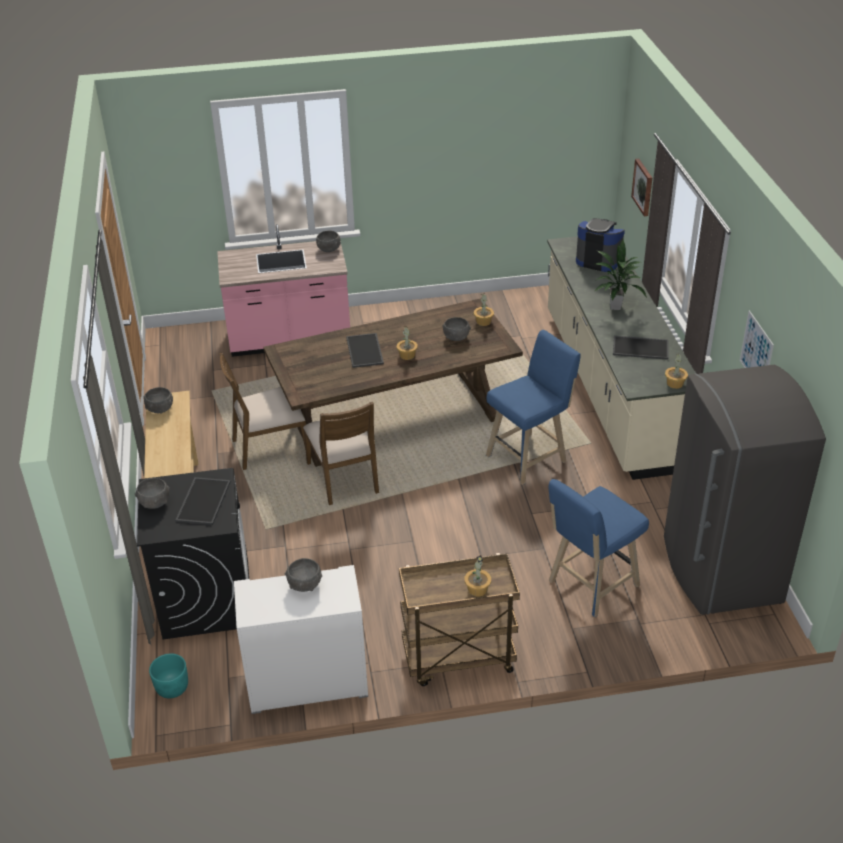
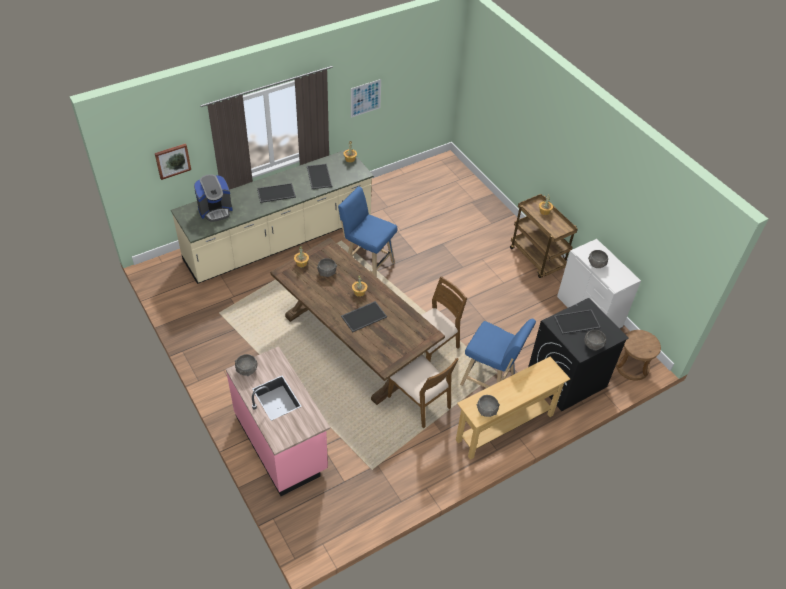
camera: 115 degrees left, 10 degrees up
(172, 687) = (631, 367): turquoise planter -> brown stool
(590, 586) = (459, 221): blue stool -> blue stool (490, 380)
(598, 260) = (215, 210): coffee machine -> coffee machine turned 120 degrees counterclockwise
(615, 307) = (276, 193): potted plant -> tray
(720, 571) = (422, 179): grey fridge -> none

